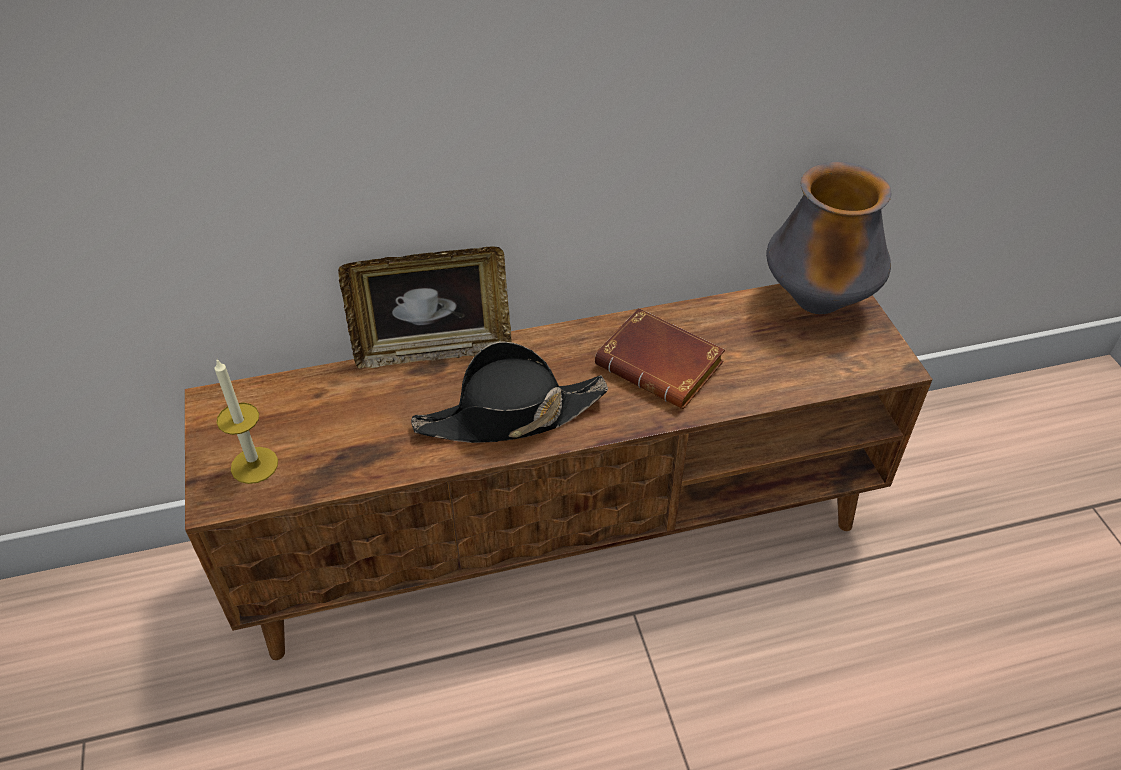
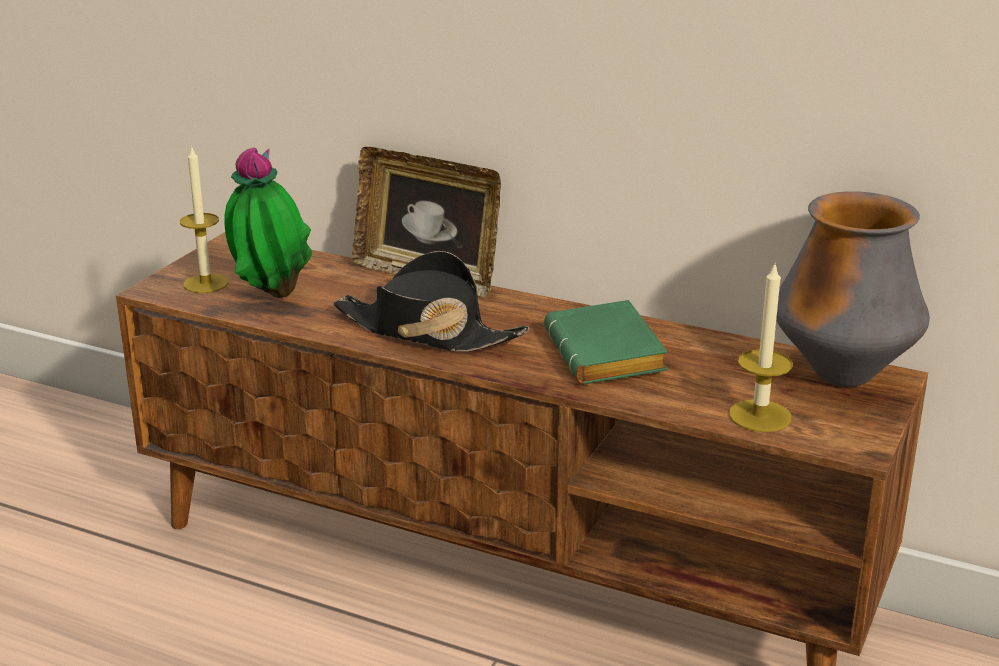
camera: 40 degrees right, 20 degrees down
(333, 448) = (270, 296): none -> potted plant
(663, 366) = (609, 355): brown book -> green book
(816, 371) = (759, 416): none -> candle

